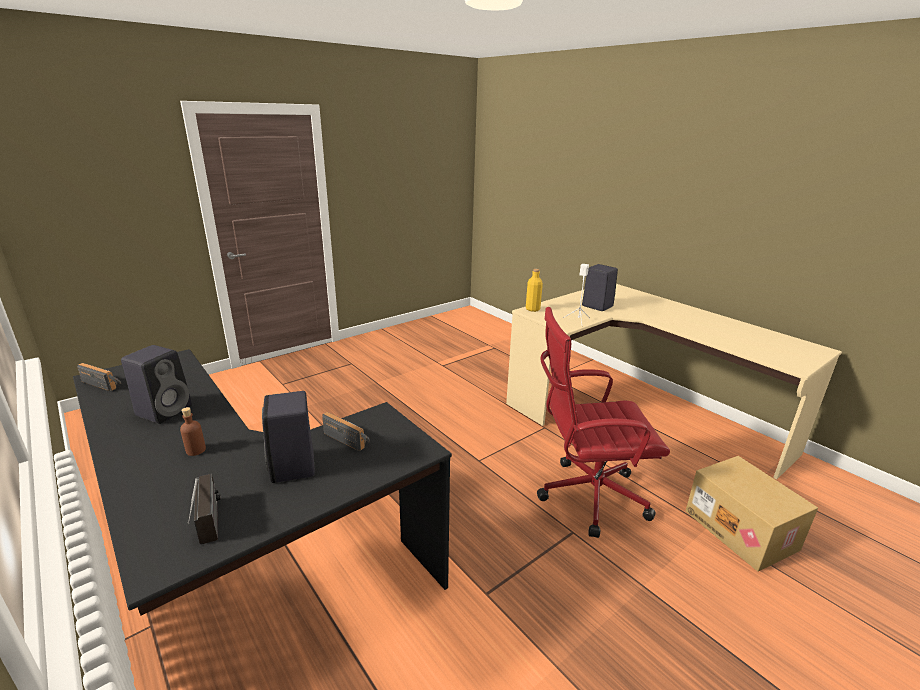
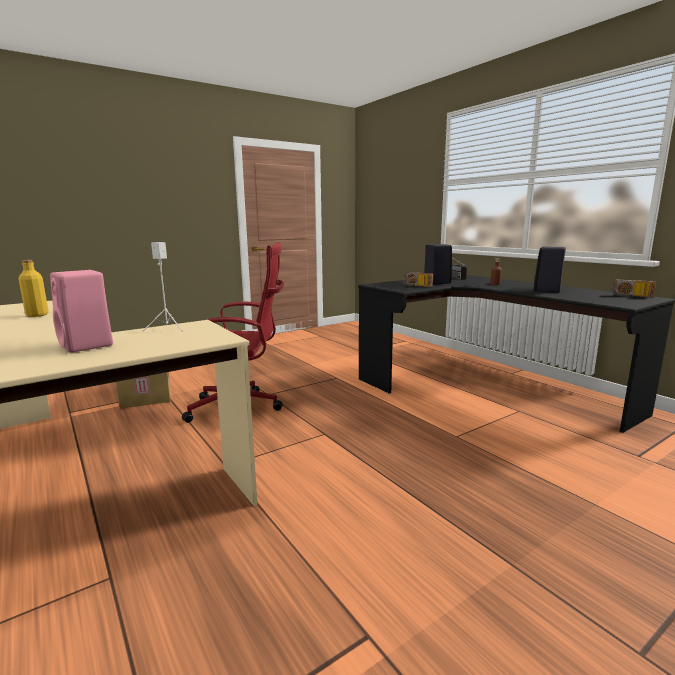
camera: 175 degrees left, 10 degrees down
(532, 309) = (211, 341): yellow bottle -> yellow bottle (37, 315)
(596, 306) = (87, 345): black speaker -> pink speaker

